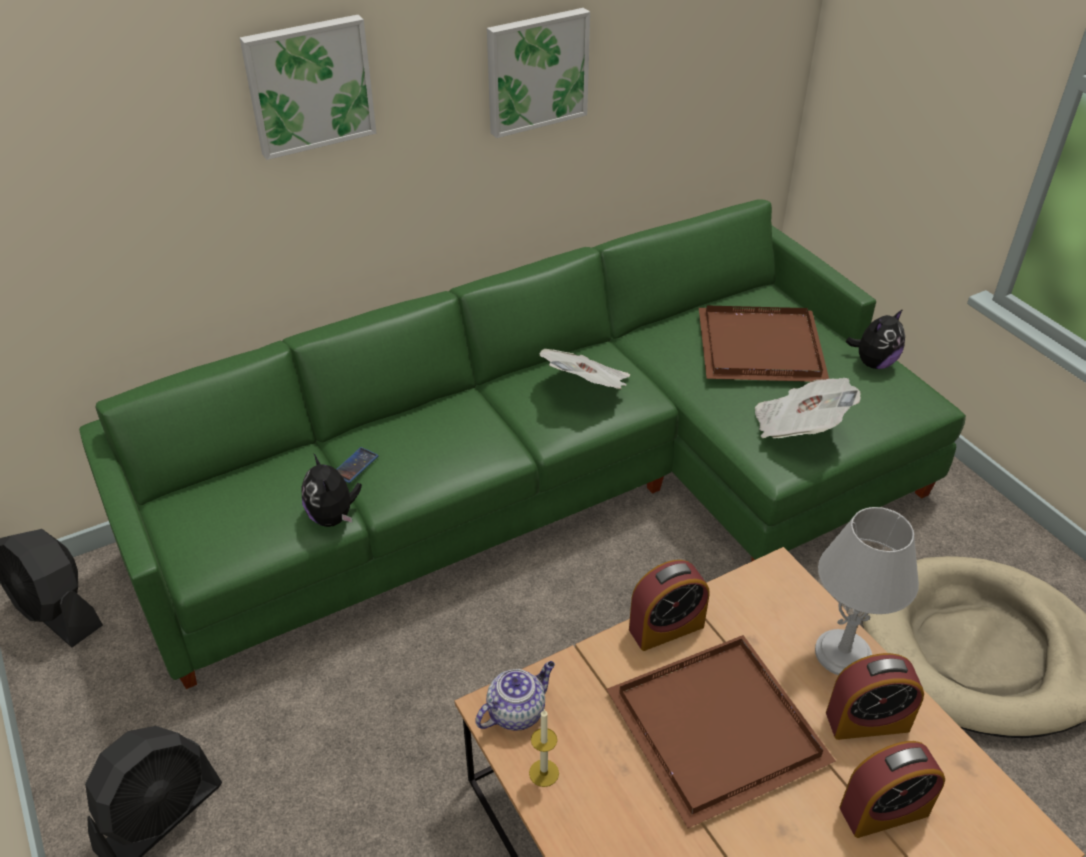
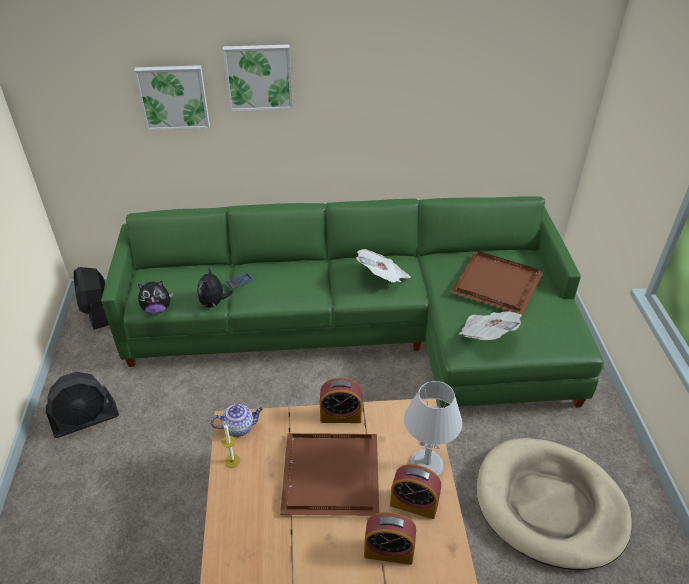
camera: 25 degrees right, 0 degrees up
(536, 71) = (396, 92): picture -> picture (173, 97)
(873, 363) = (563, 313): plush toy -> plush toy (157, 309)

